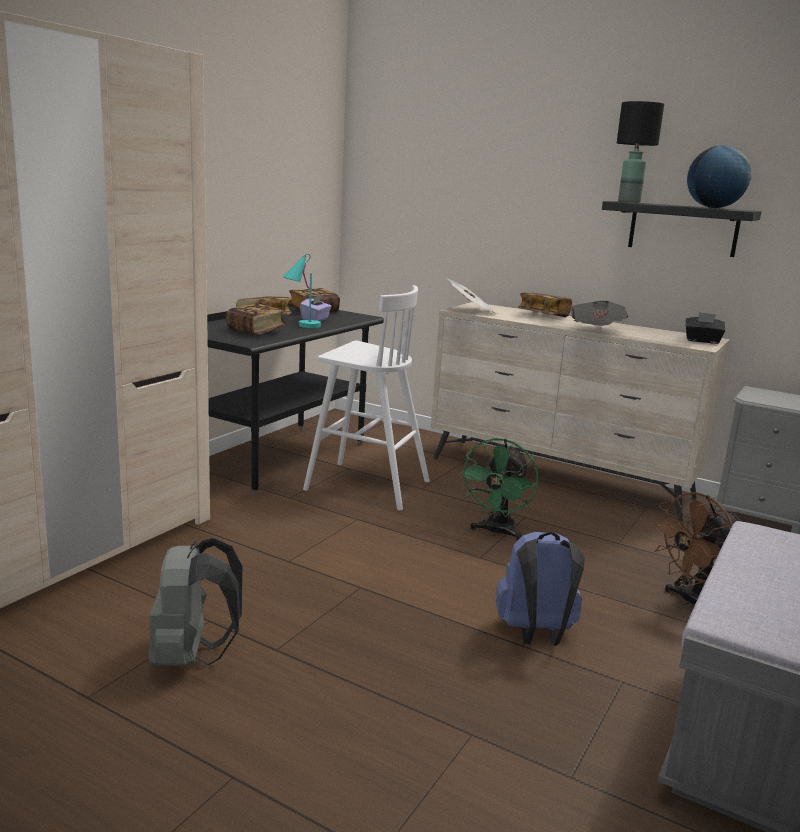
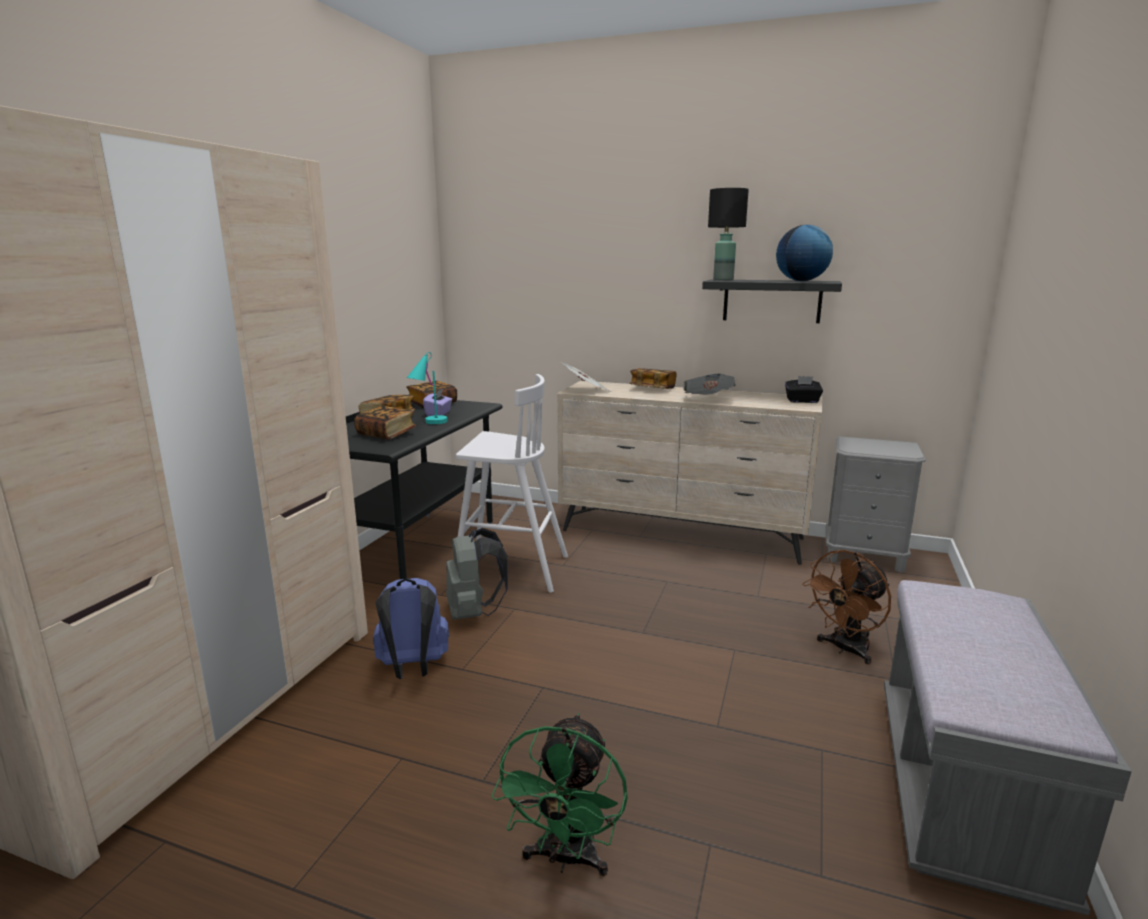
camera: 10 degrees left, 0 degrees up
(191, 656) = (395, 808): grey backpack -> grey backpack (473, 613)
(496, 532) = (647, 602): green fan -> green fan (565, 858)
(536, 635) = (725, 712): blue backpack -> blue backpack (413, 668)

